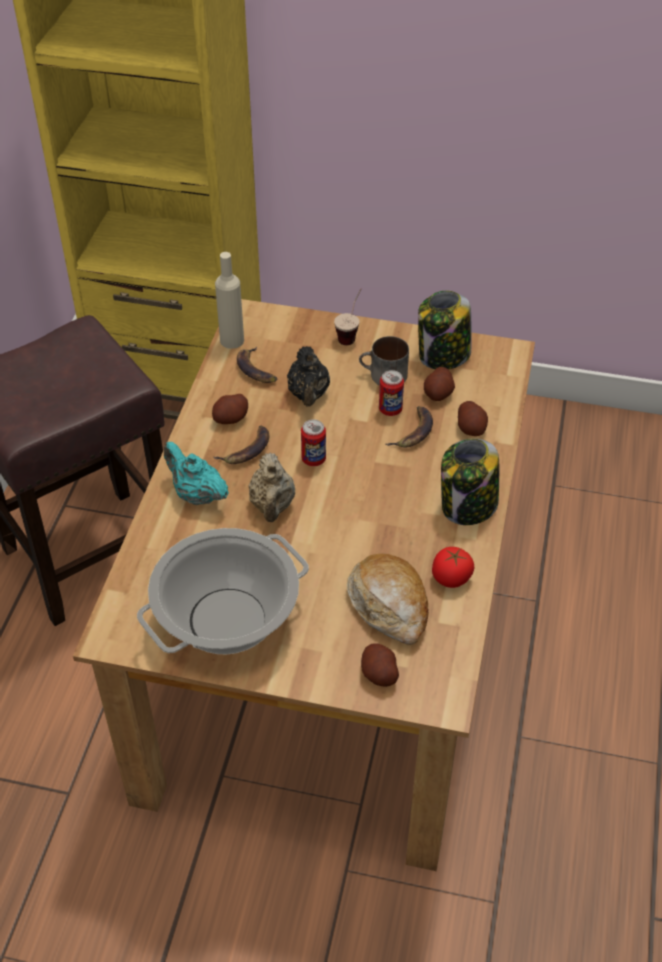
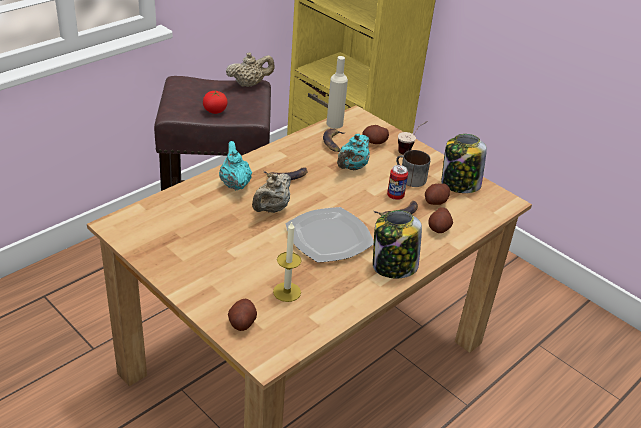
camera: 30 degrees right, 10 degrees down
(74, 332) = (249, 84): none -> beige teapot
(227, 621) = (184, 250): cooking pot -> none
(231, 418) = (294, 158): potato -> potato (374, 142)
(309, 395) = (352, 167): black teapot -> turquoise teapot
(313, 459) = (321, 198): can -> none
(368, 508) = (328, 237): none -> plate
(389, 606) = (287, 292): bread -> candle
(451, 578) = (342, 297): tomato -> tomato (215, 110)

